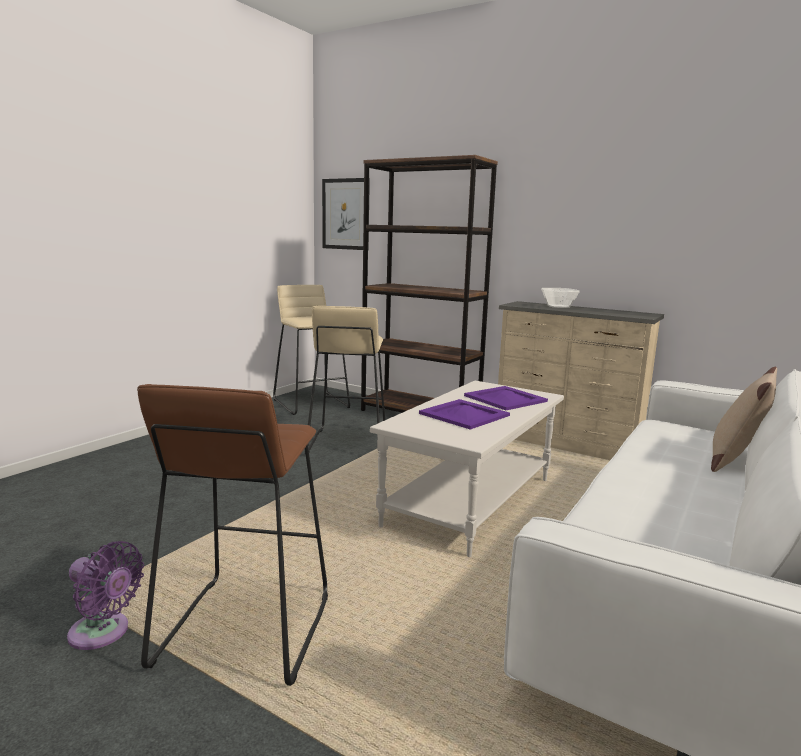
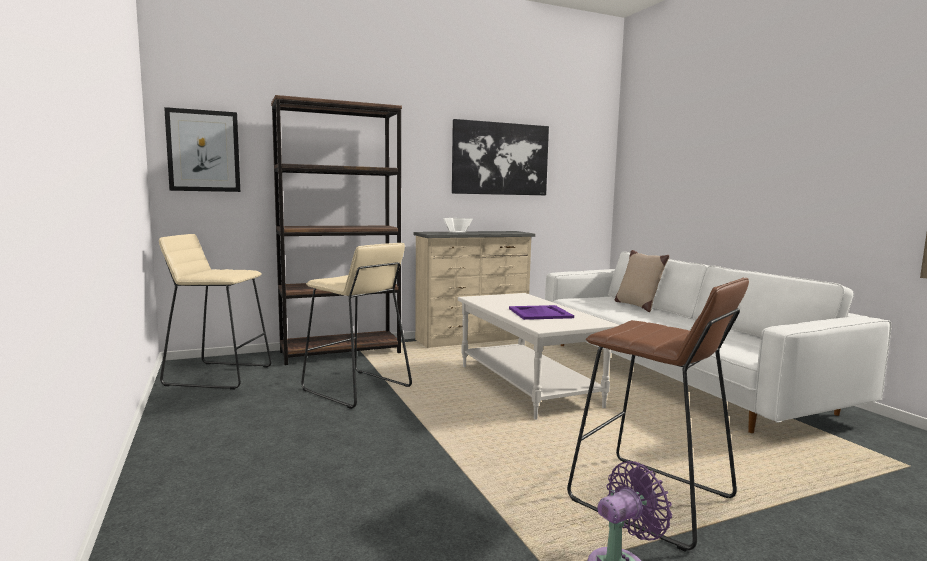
camera: 55 degrees left, 5 degrees down
(506, 398) = (516, 301): purple tray -> none
(650, 210) = (500, 159): none -> picture

